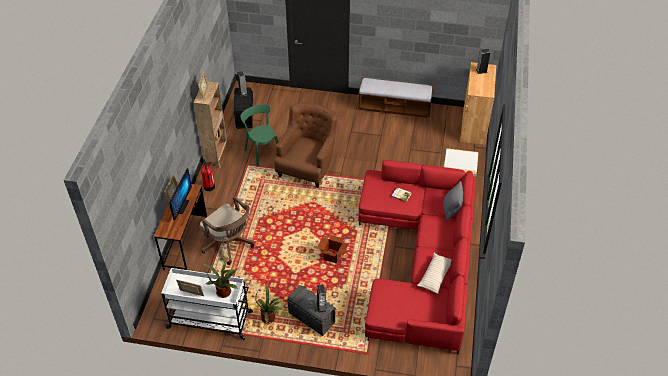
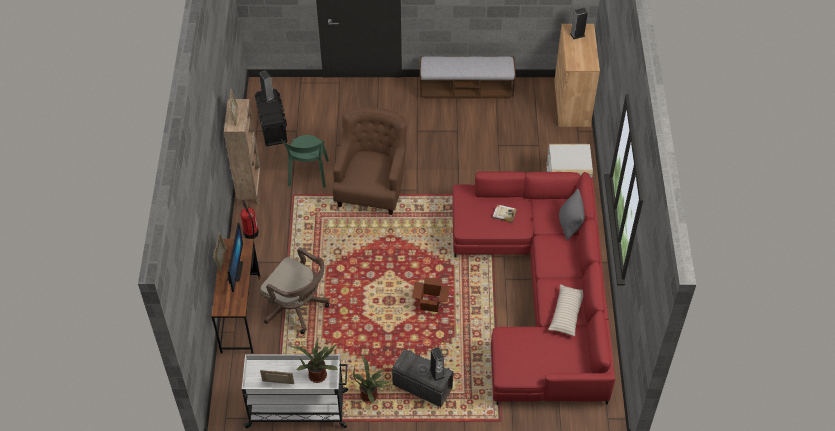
camera: 10 degrees left, 5 degrees up
(262, 152) = (308, 175): green chair -> green chair turned 135 degrees counterclockwise

